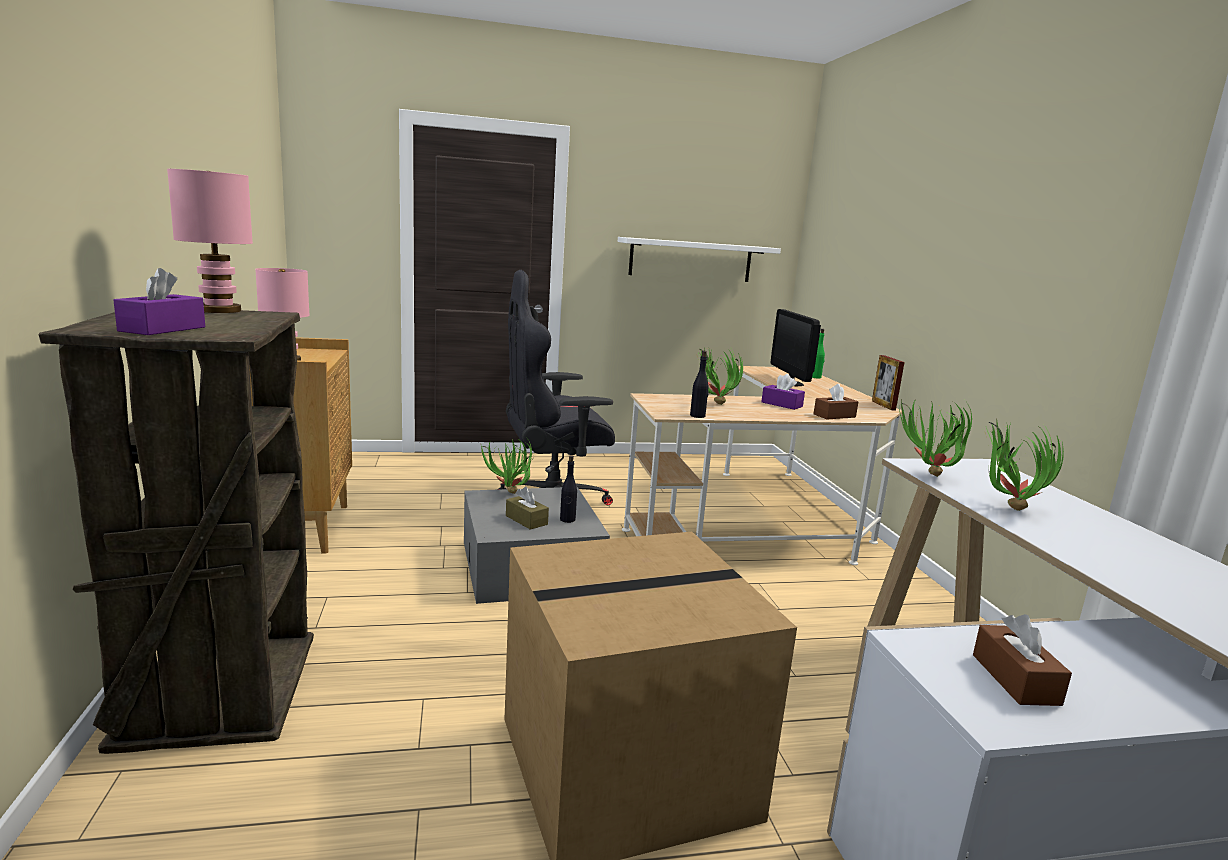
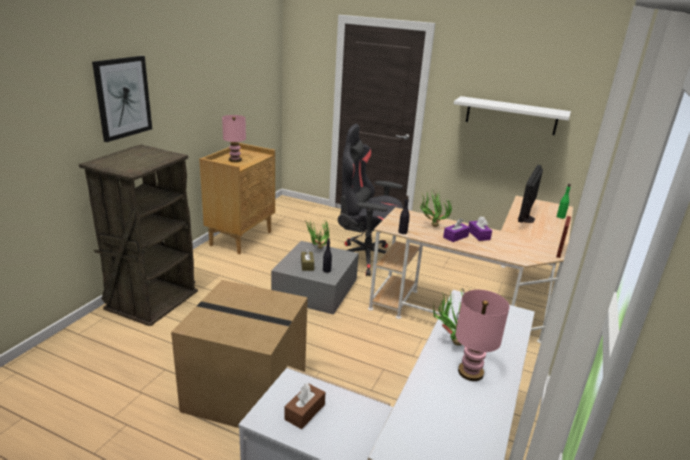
camera: 35 degrees right, 10 degrees up
(97, 182) = (123, 97): none -> picture
(163, 329) = (117, 165): purple tissue box -> purple tissue box (455, 237)
(220, 310) = (158, 151): pink table lamp -> pink table lamp (471, 372)
(834, 416) = (498, 252): brown tissue box -> none
(928, 477) = (451, 309): potted plant -> none

